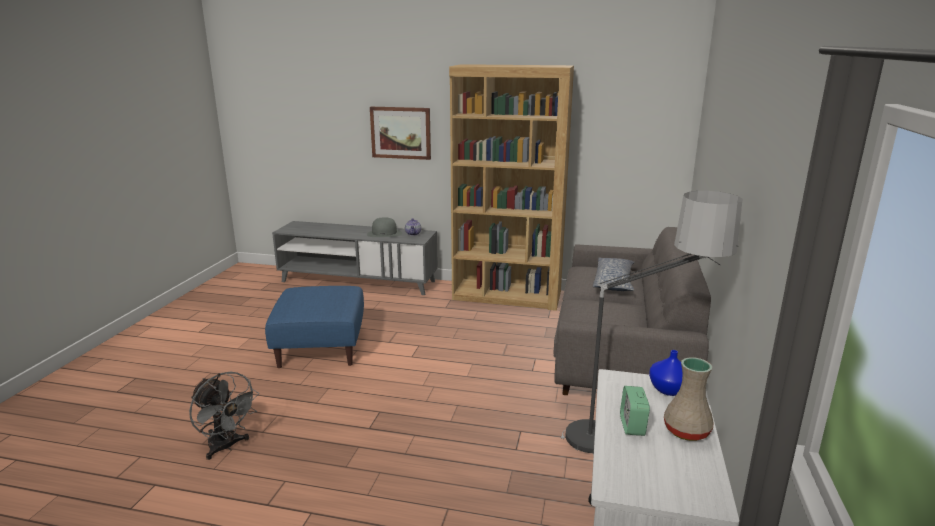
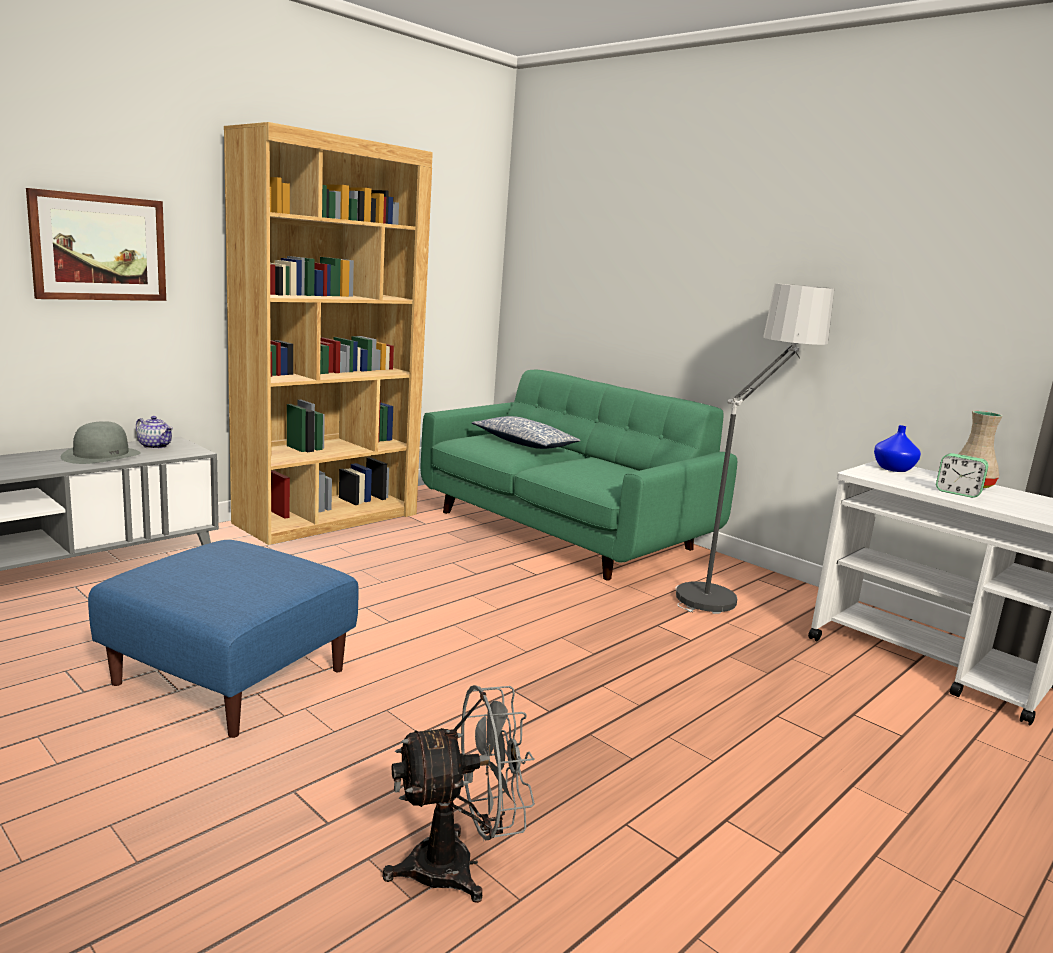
camera: 60 degrees left, 5 degrees down
(621, 355) = (564, 530): grey sofa -> green sofa

